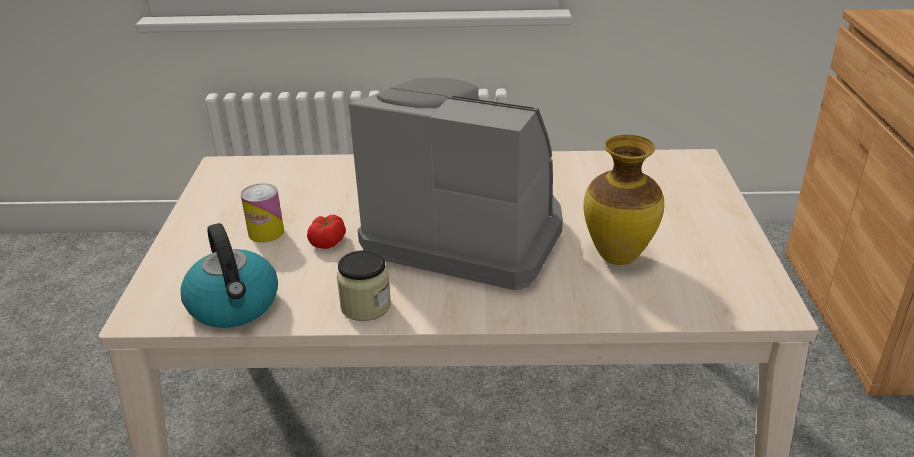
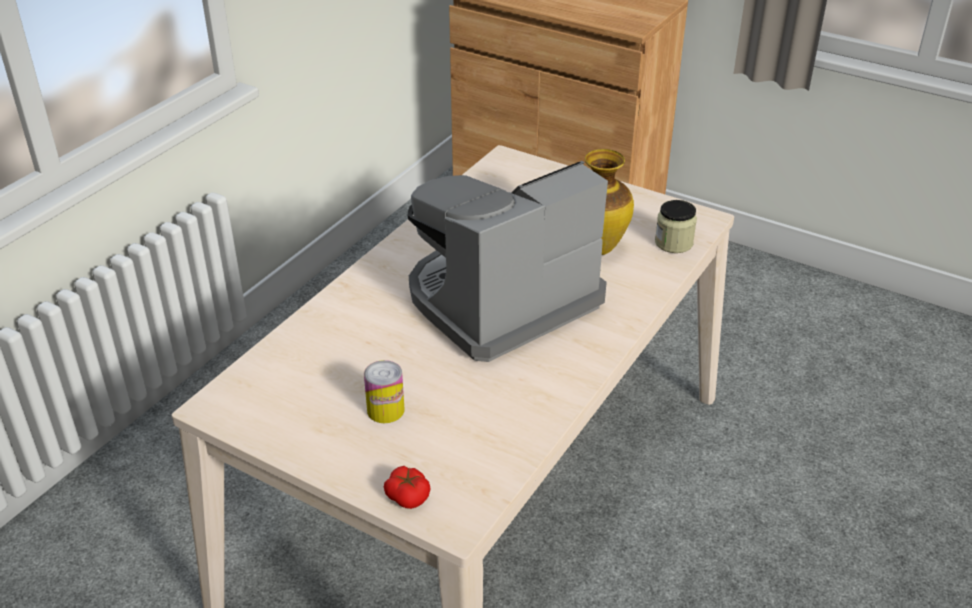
camera: 60 degrees left, 5 degrees up
(234, 306) = (491, 459): kettle -> none
(328, 241) = (438, 377): tomato -> tomato (408, 496)
(366, 306) = (555, 386): jar -> jar (673, 243)

